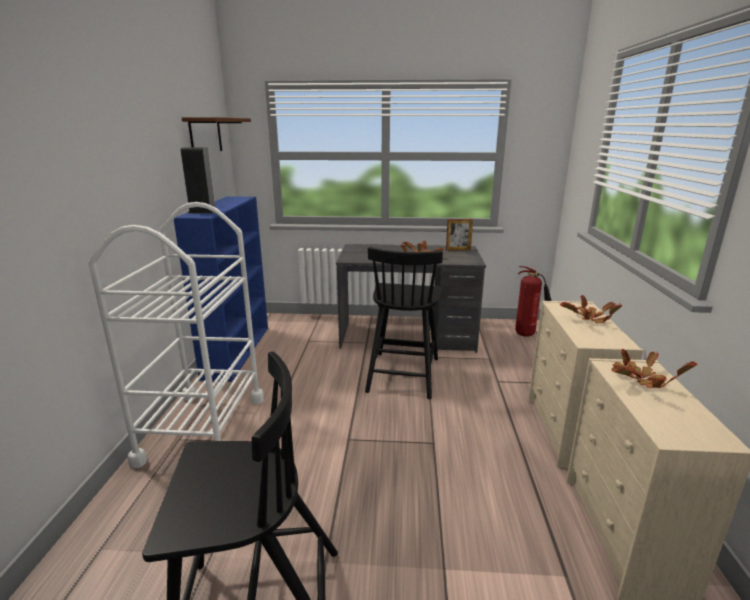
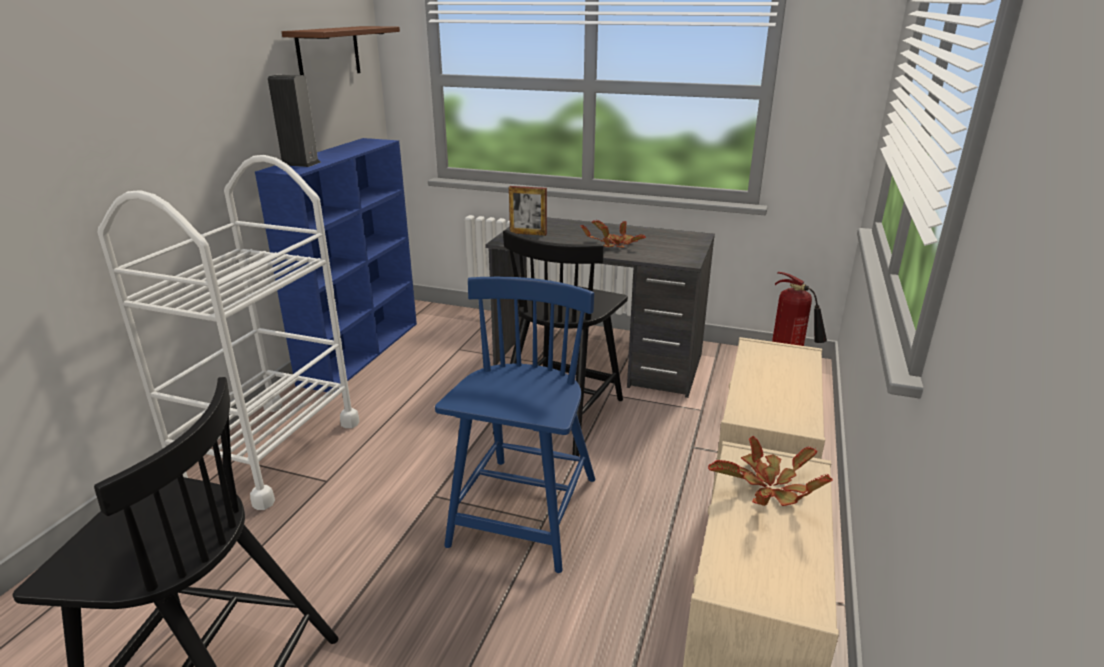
camera: 15 degrees right, 5 degrees up
(418, 440) = (524, 514): none -> blue chair
(458, 250) = (681, 238): picture frame -> picture frame (528, 233)
(589, 319) = (786, 377): potted plant -> none

